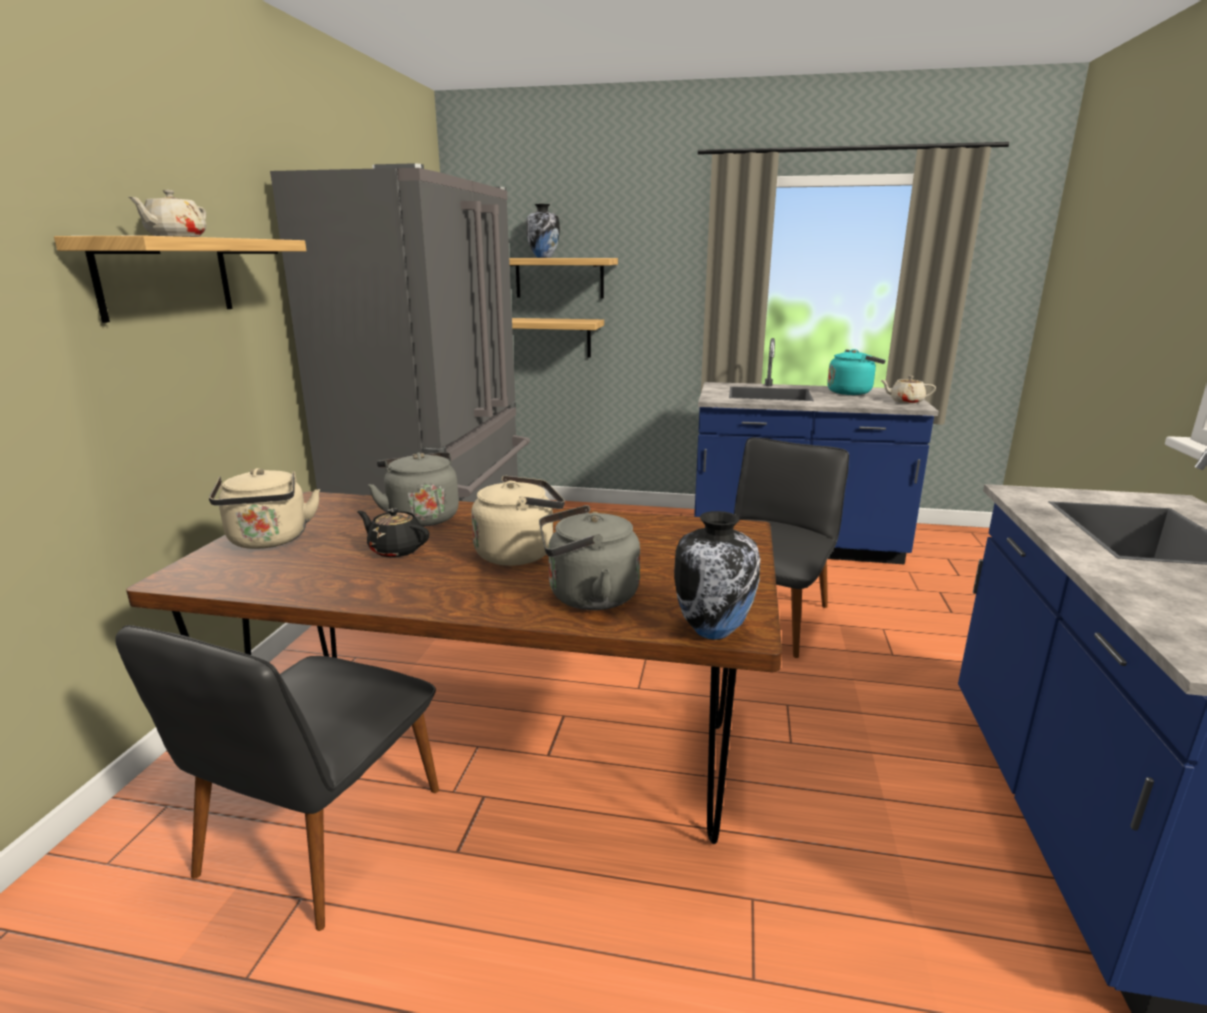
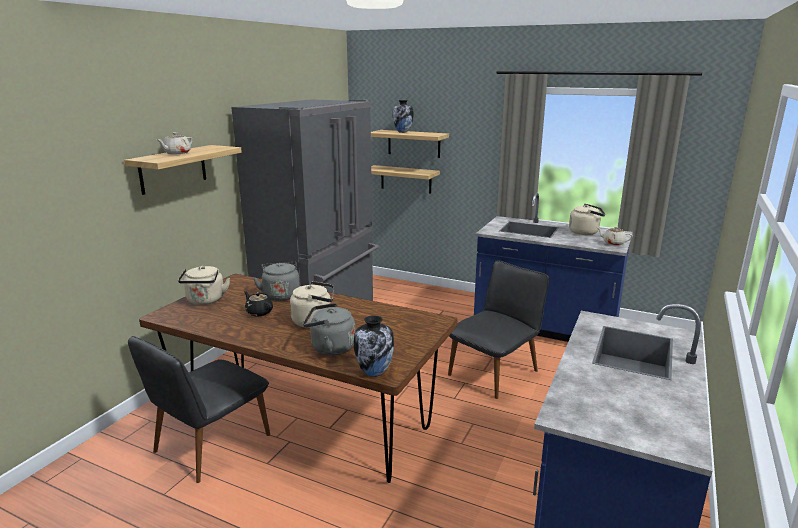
camera: 15 degrees right, 0 degrees up
(852, 392) = (585, 232): turquoise kettle -> beige kettle

